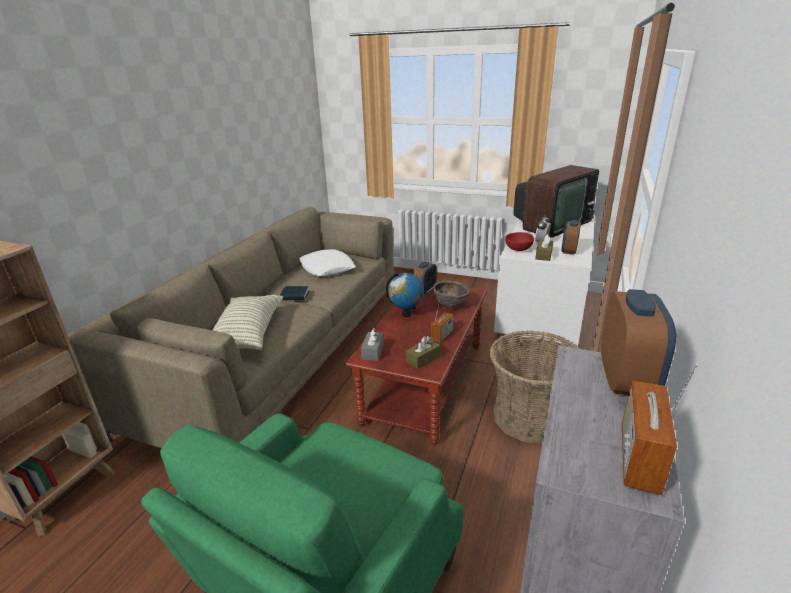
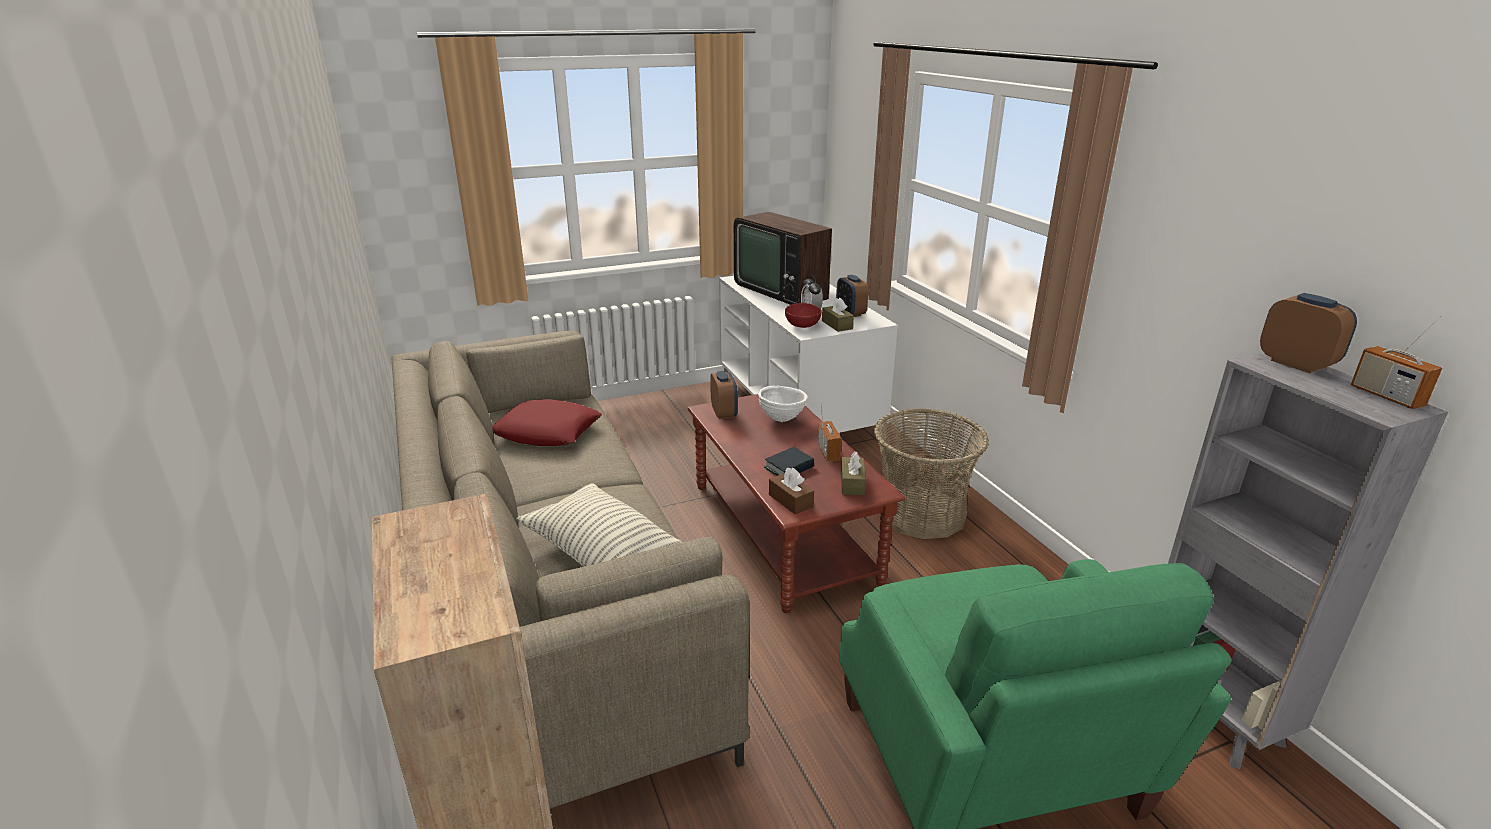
camera: 45 degrees left, 0 degrees up
(295, 296) = (573, 484): book -> book (789, 468)
(327, 268) = (547, 431): white pillow -> red pillow
(372, 351) = (790, 501): grey tissue box -> brown tissue box
(406, 314) = (751, 447): globe -> none
(450, 306) = (782, 419): brown bowl -> white bowl
(552, 225) = (784, 289): television -> television turned 135 degrees clockwise

